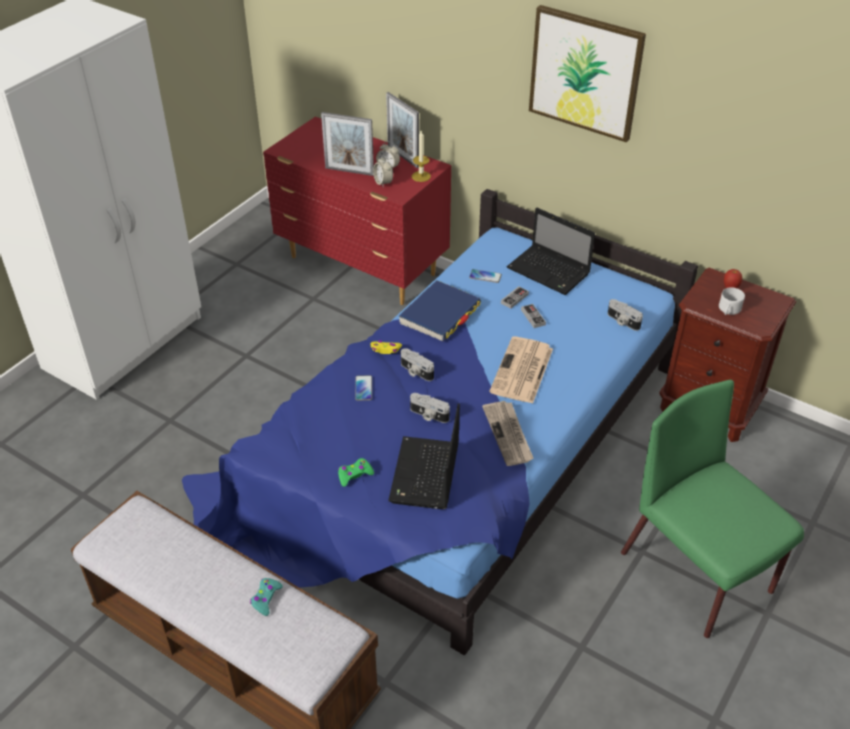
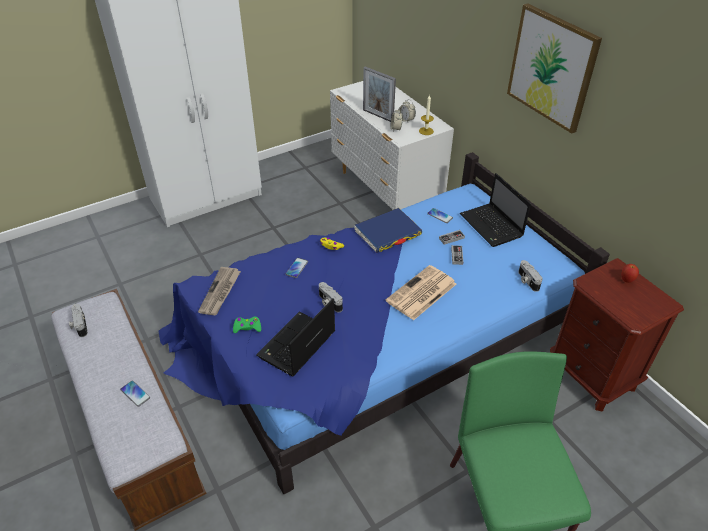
camera: 25 degrees right, 0 degrees up
(266, 598) = (135, 394): turquoise game controller -> phone
(362, 267) = (385, 192): red dresser -> white dresser
(403, 157) = (422, 115): picture frame -> none
(415, 372) = (342, 268): camera -> camera (79, 325)
(508, 435) = (378, 337): newspaper -> newspaper (220, 292)
(728, 311) = (613, 298): white mug -> none

